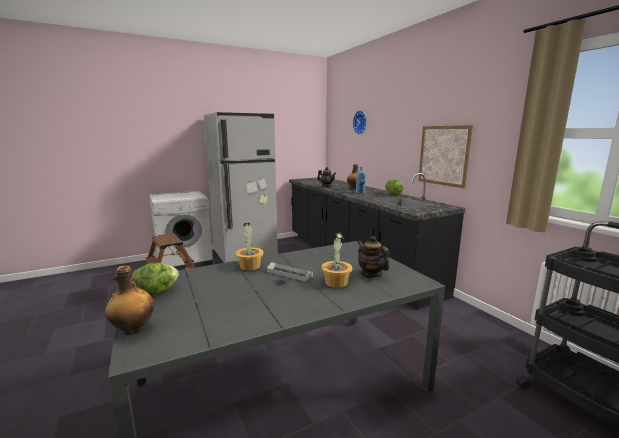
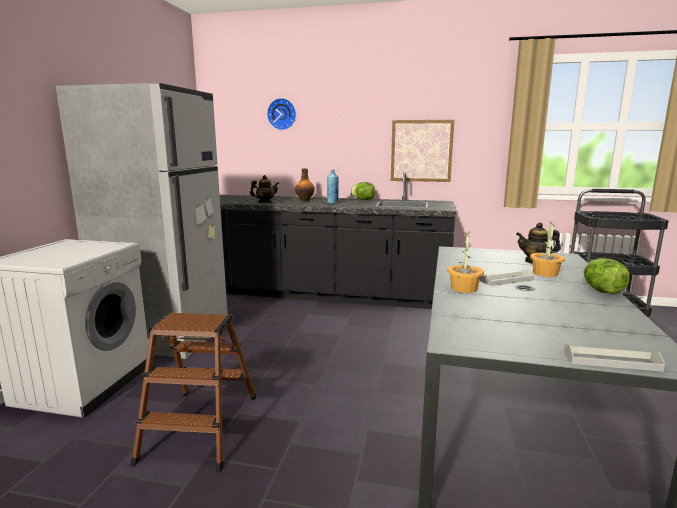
camera: 50 degrees left, 0 degrees up
(133, 329) = (611, 361): bottle -> grey tray
(156, 292) = (504, 338): lettuce -> lettuce (602, 291)

